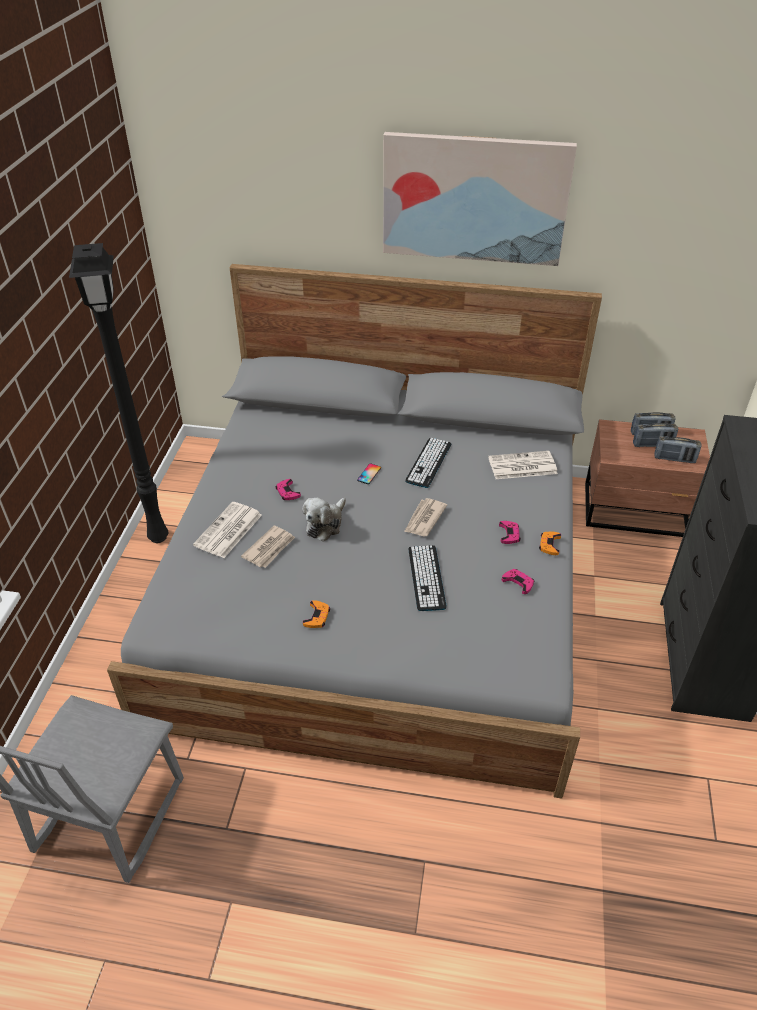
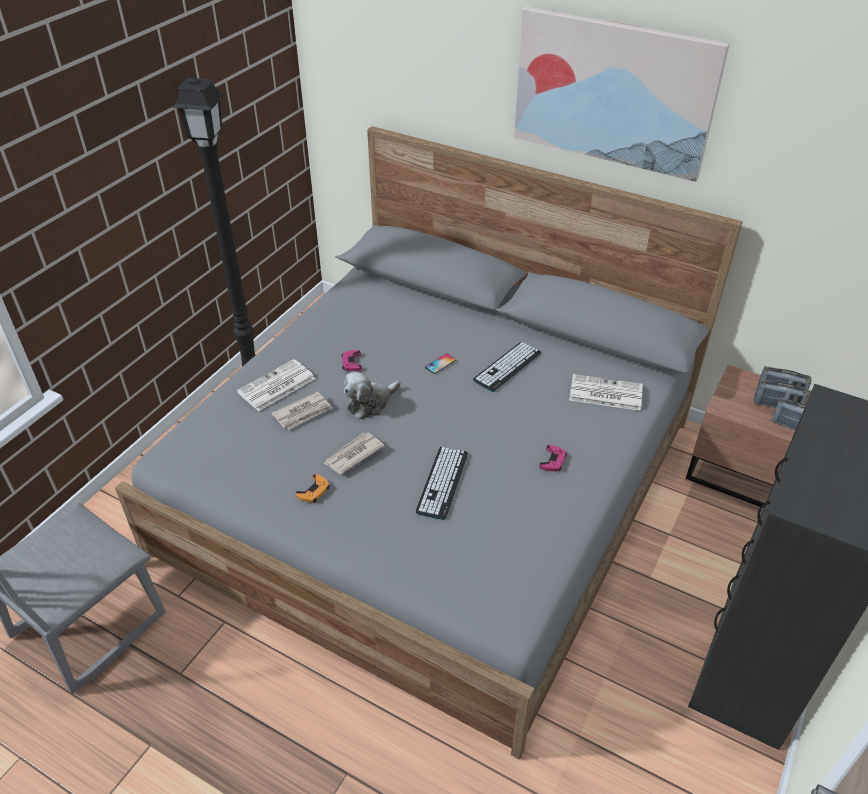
camera: 20 degrees right, 0 degrees up
(424, 519) = (471, 422): newspaper -> newspaper (353, 455)
(518, 582) = (536, 514): pink game controller -> none
(549, 544) = (591, 483): orange game controller -> none

